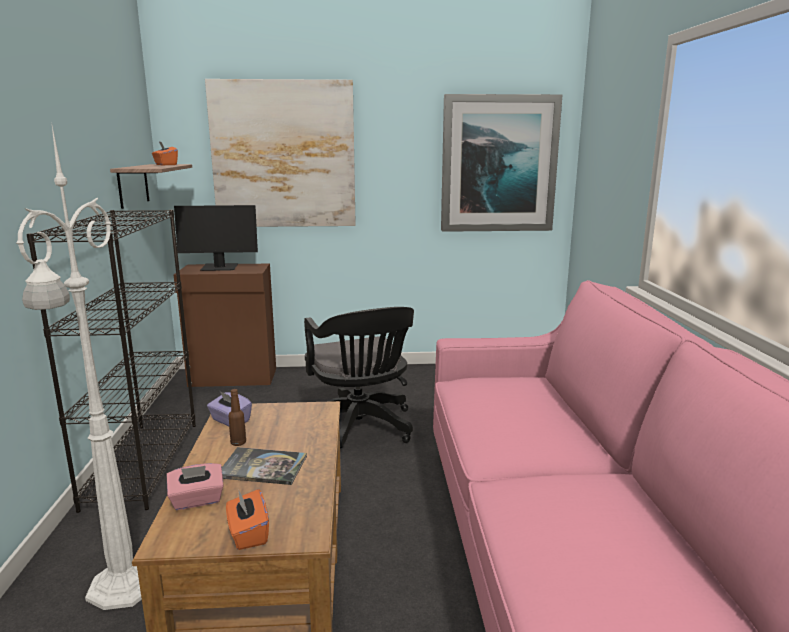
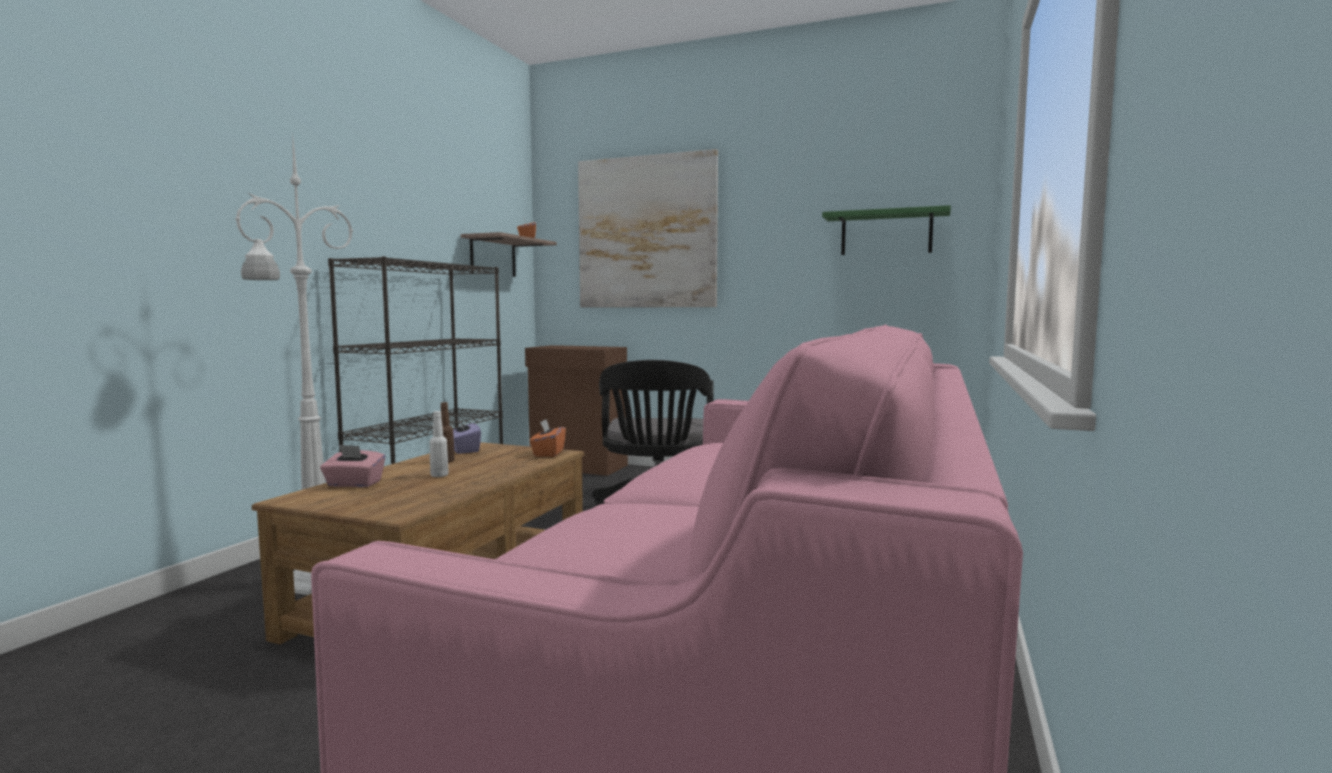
camera: 25 degrees right, 10 degrees down
(220, 268) = (573, 346): monitor -> none
(248, 534) = (355, 505): orange tissue box -> orange tissue box (548, 453)
(263, 467) = (439, 475): book -> white bottle
(498, 164) = (886, 233): picture -> green shelf

